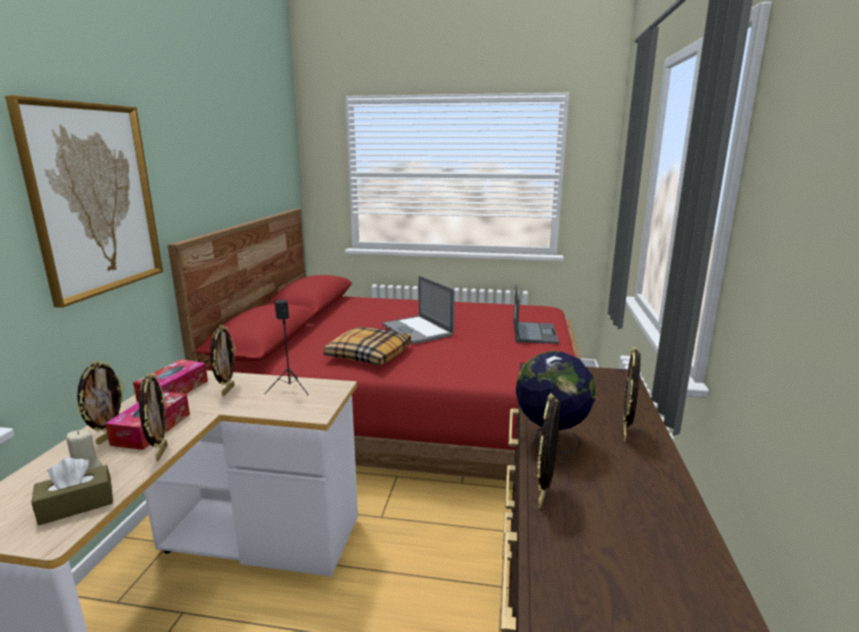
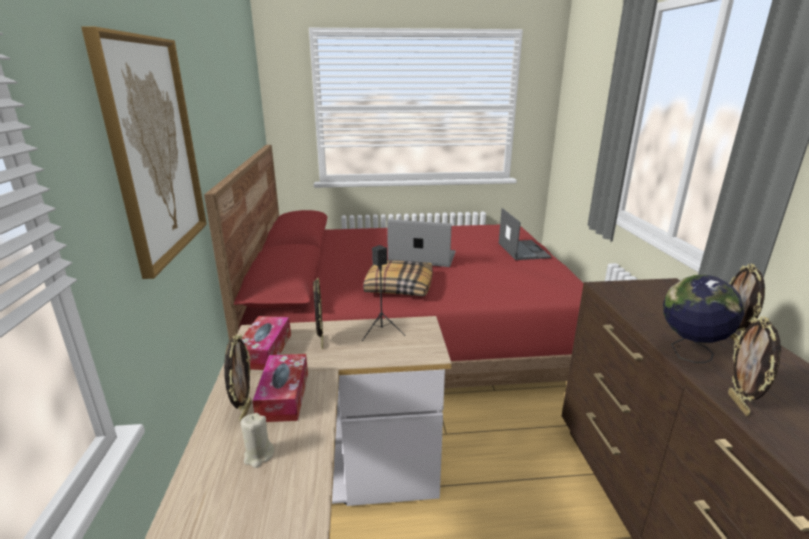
camera: 15 degrees left, 5 degrees up
(76, 505) = (287, 496): brown tissue box -> none
(160, 453) = (319, 420): picture frame -> none
(417, 330) = (422, 257): laptop -> laptop turned 150 degrees clockwise

